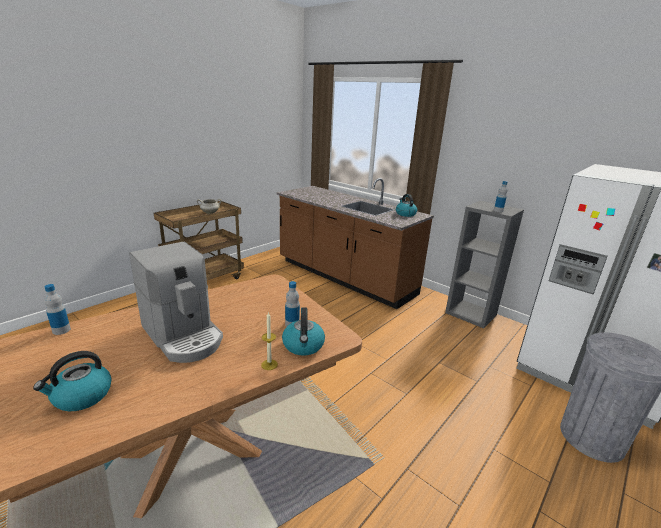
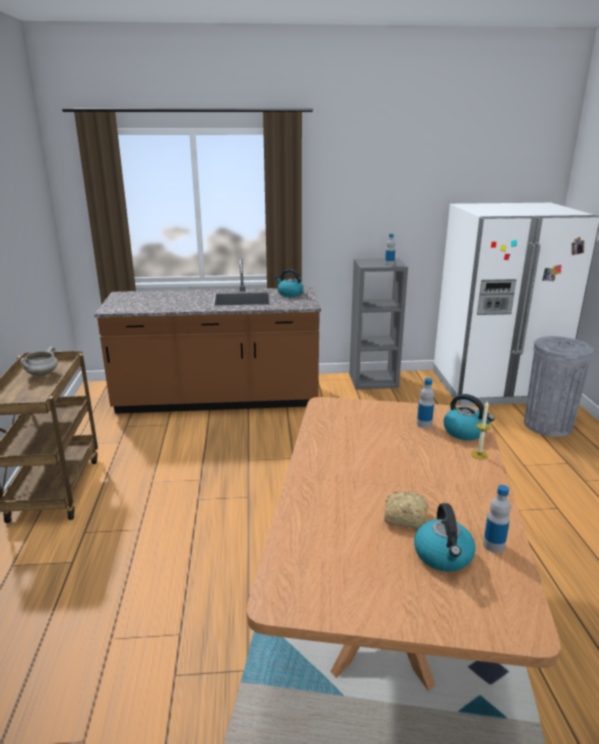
camera: 45 degrees left, 0 degrees up
(61, 330) = (283, 547): bottle -> bottle (493, 545)
(131, 361) = (404, 517): none -> bread
(183, 335) = (385, 479): coffee machine -> none

